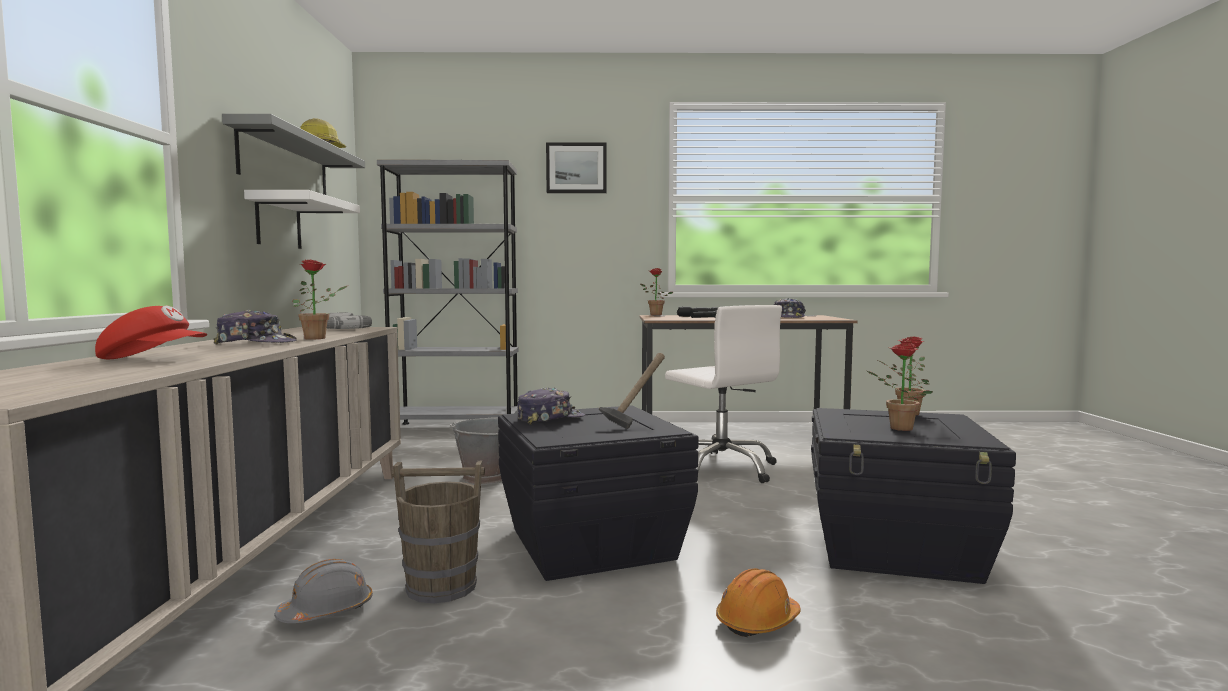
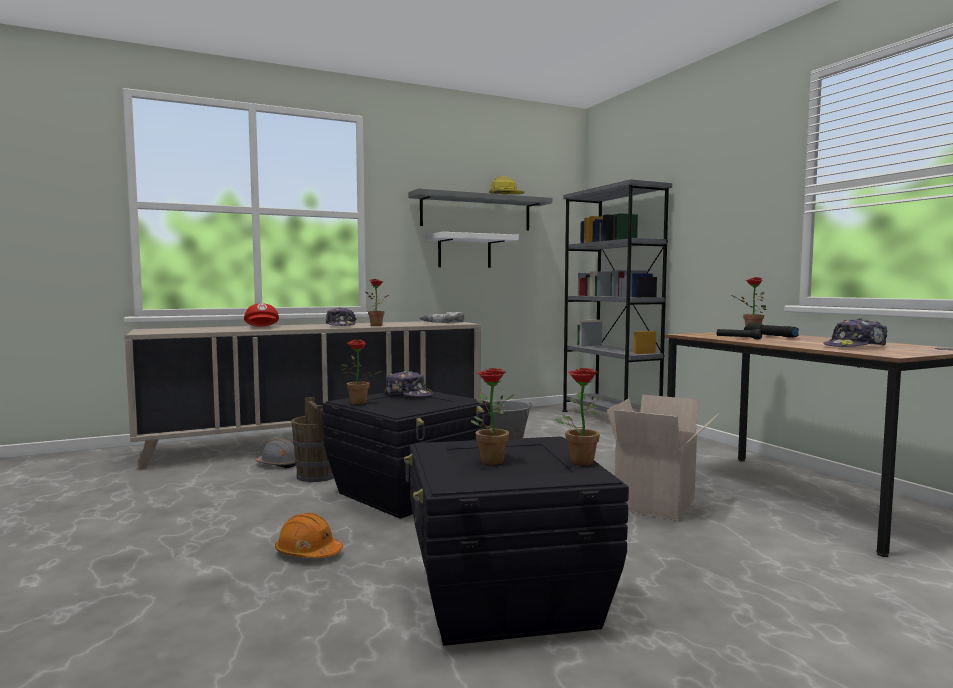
camera: 65 degrees right, 0 degrees up
(576, 168) = (719, 172): picture -> none
(581, 437) = (357, 403): none -> potted plant
(635, 420) = (427, 406): hammer -> none
(722, 468) = (658, 504): white office chair -> cardboard box

